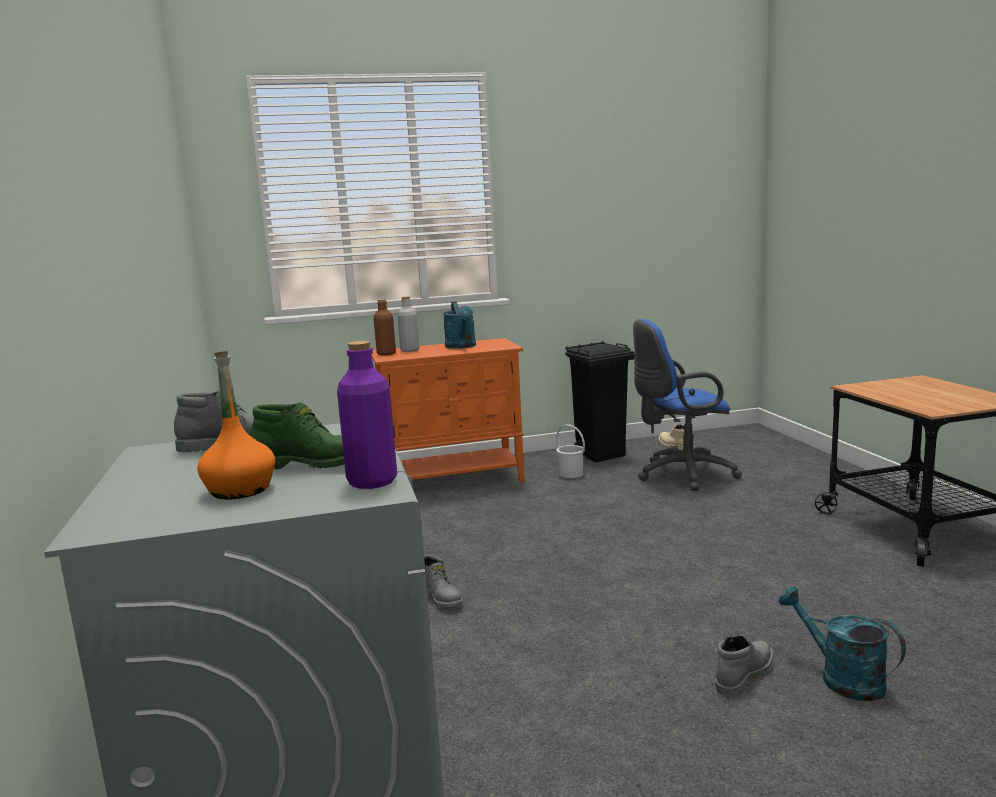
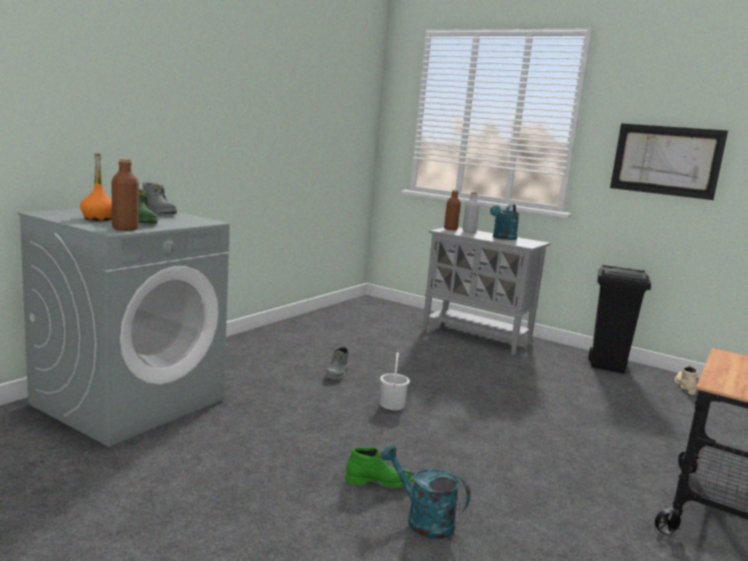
camera: 45 degrees right, 0 degrees up
(372, 481) = (125, 229): purple bottle -> brown bottle
(455, 481) = (477, 337): orange cabinet -> grey cabinet
(571, 474) = (556, 364): white bucket -> white bucket (392, 404)
(594, 218) = (666, 160): none -> picture
(681, 475) = (635, 400): blue office chair -> none
(742, 674) = (378, 482): grey boot -> green boot
(841, 678) = (422, 520): turquoise watering can -> turquoise watering can turned 60 degrees counterclockwise

